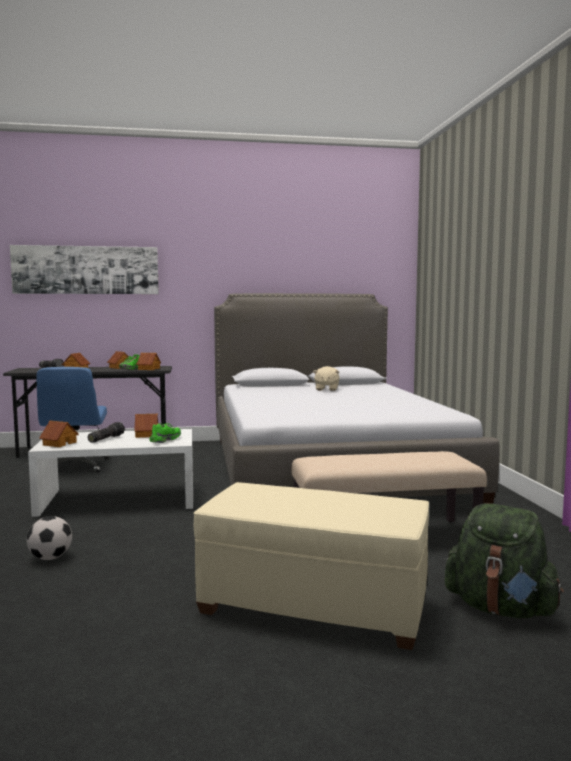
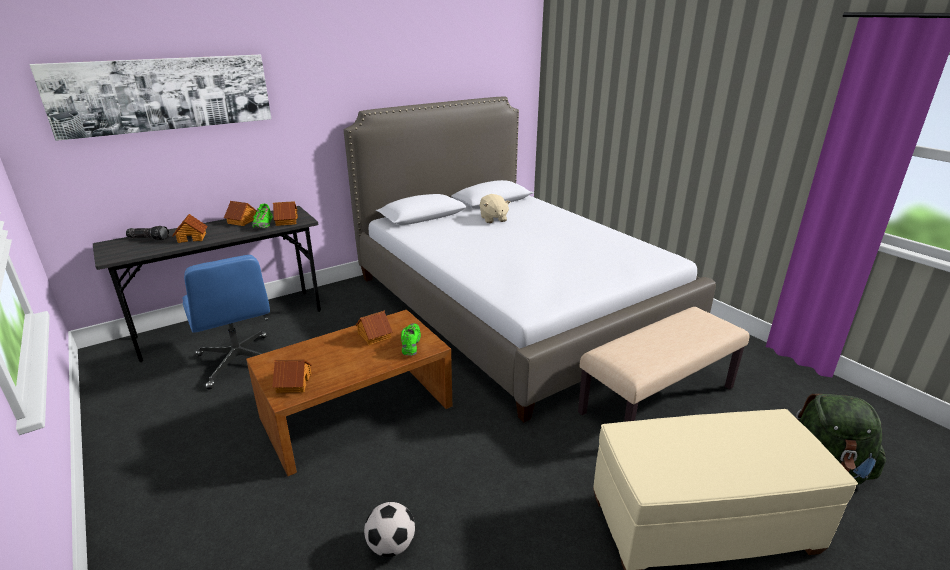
camera: 25 degrees left, 20 degrees up
(106, 438) = (337, 356): flashlight -> none
(119, 499) = (357, 412): white coffee table -> brown coffee table

